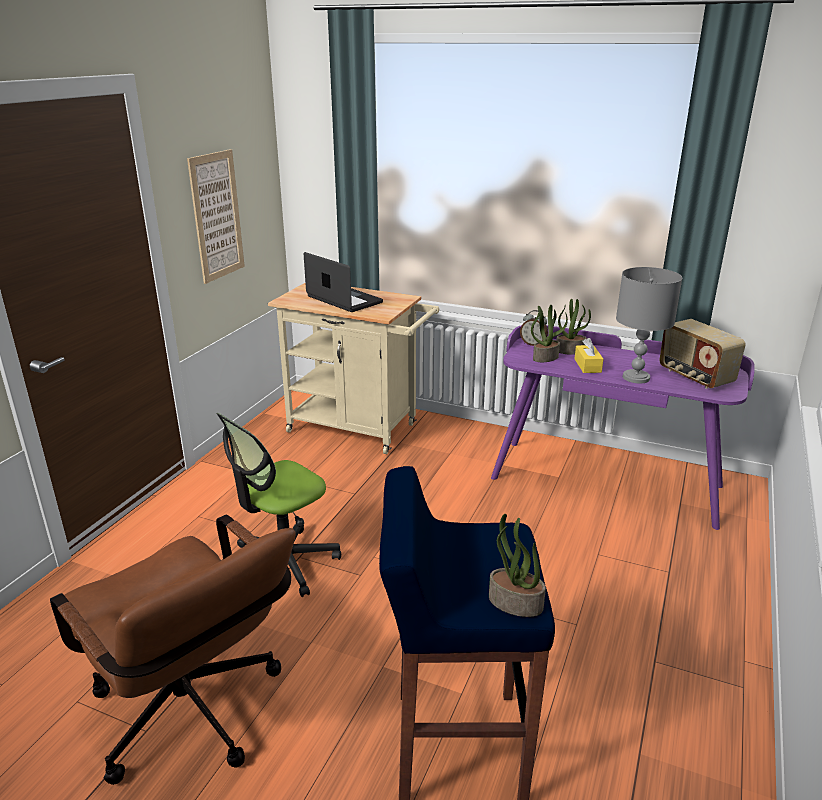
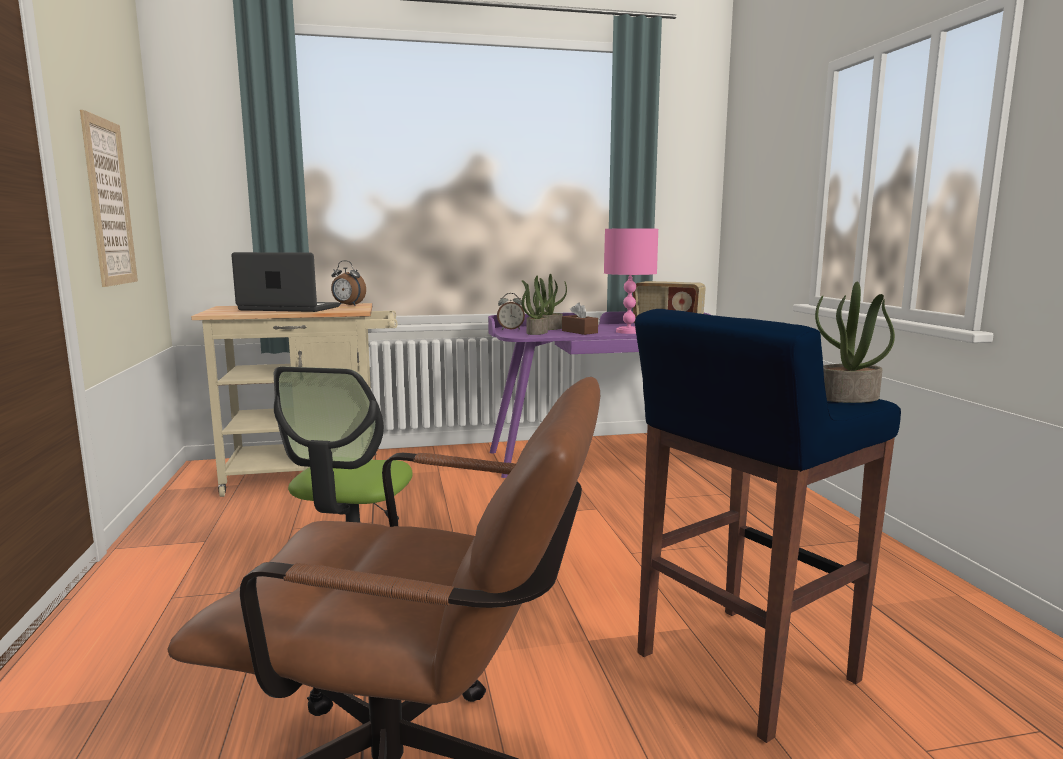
camera: 35 degrees left, 15 degrees down
(394, 300) = (348, 305): none -> alarm clock
(587, 365) = (579, 332): yellow tissue box -> brown tissue box
(635, 377) = (628, 332): grey table lamp -> pink table lamp

